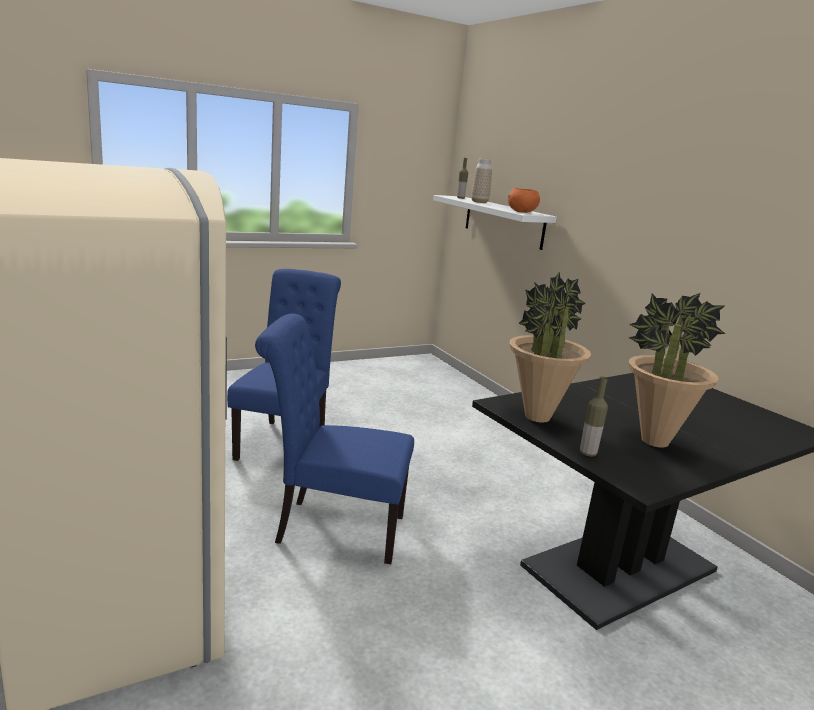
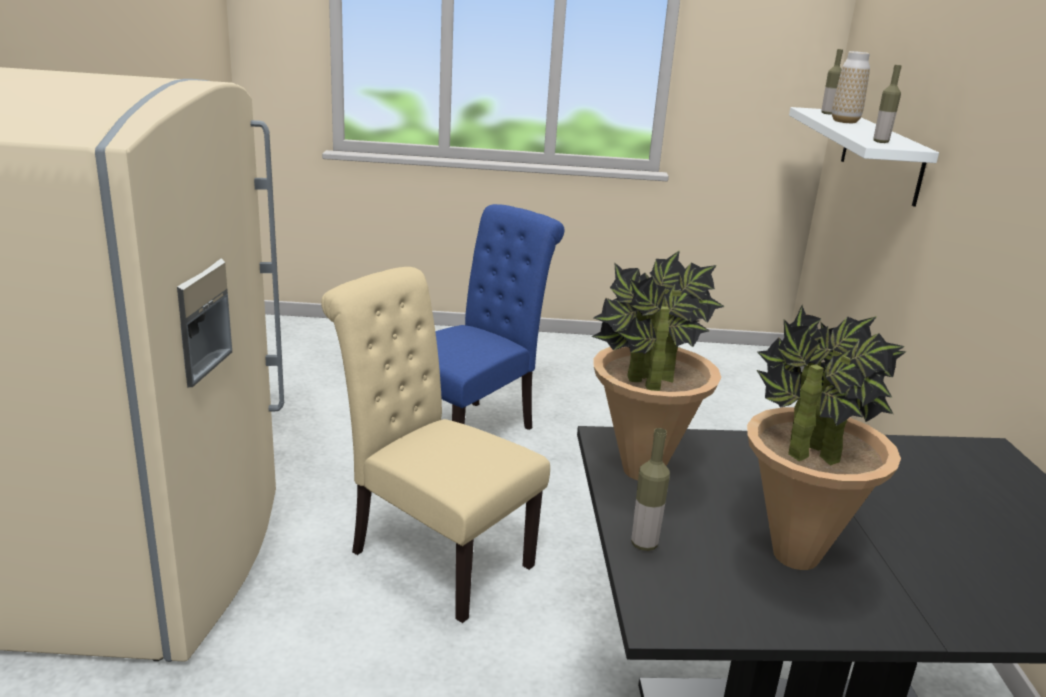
camera: 30 degrees right, 5 degrees up
(332, 528) = (432, 555): blue chair -> beige chair
(522, 212) = (880, 142): orange bowl -> bottle

